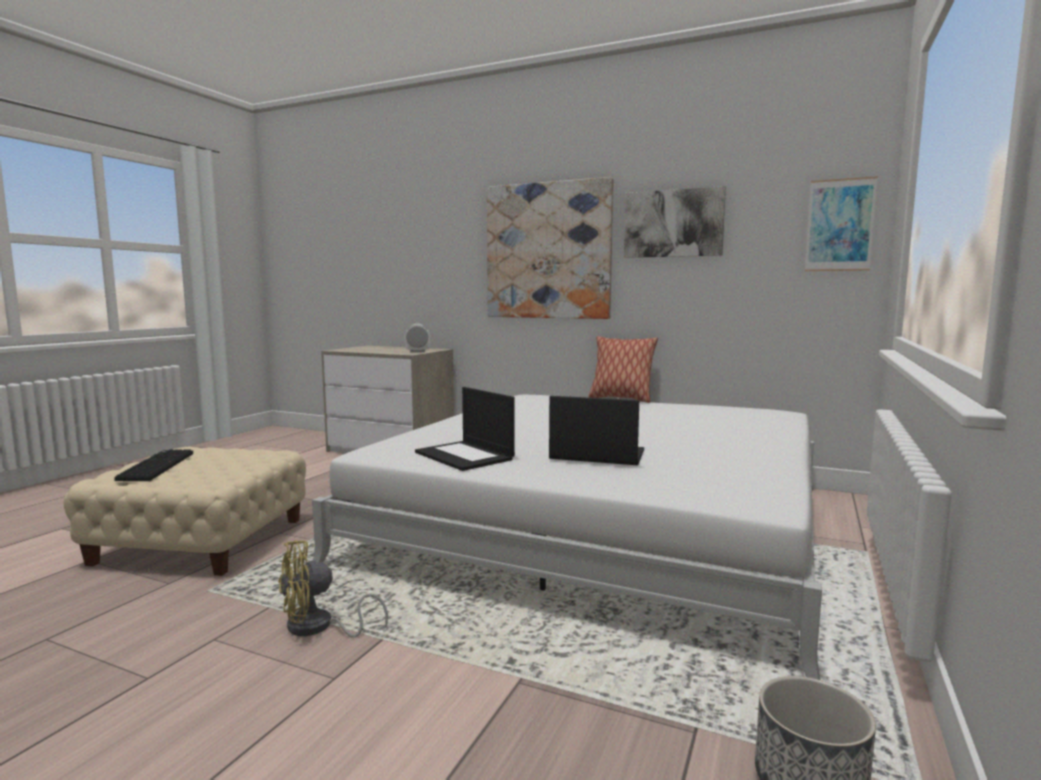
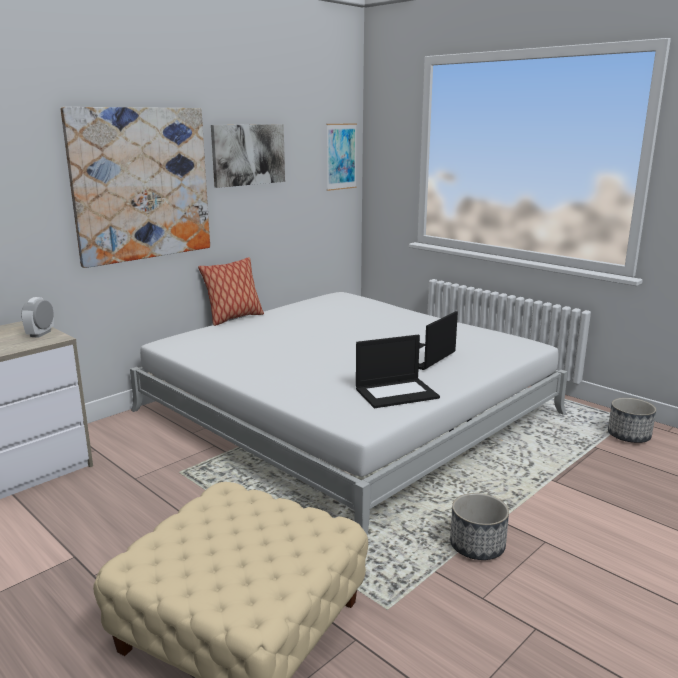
camera: 70 degrees left, 10 degrees up
(155, 466) = (217, 575): keyboard -> none
(318, 628) = (477, 546): yellow fan -> planter

